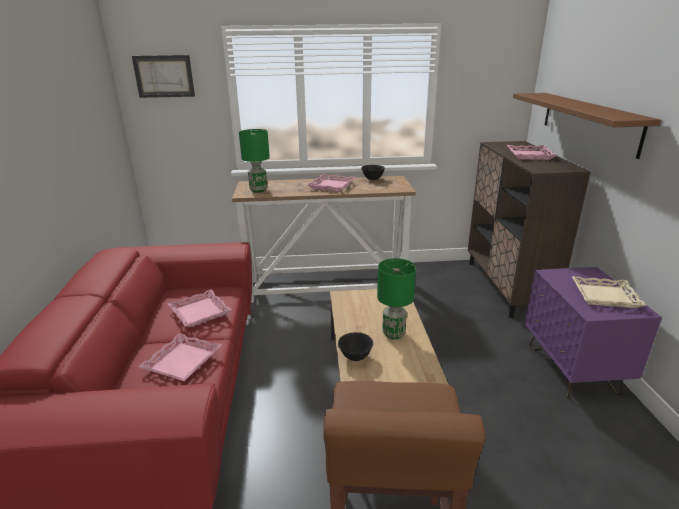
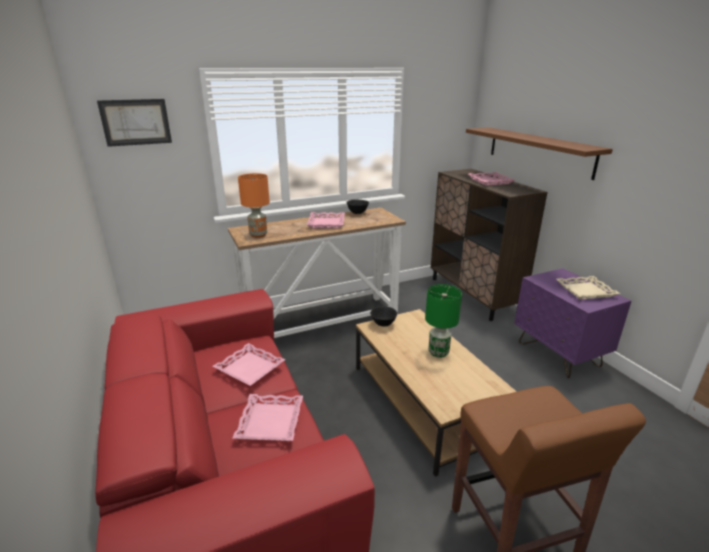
camera: 20 degrees left, 0 degrees up
(258, 190) = (258, 235): green table lamp -> orange table lamp
(355, 357) = (421, 380): black bowl -> black bowl (383, 324)

